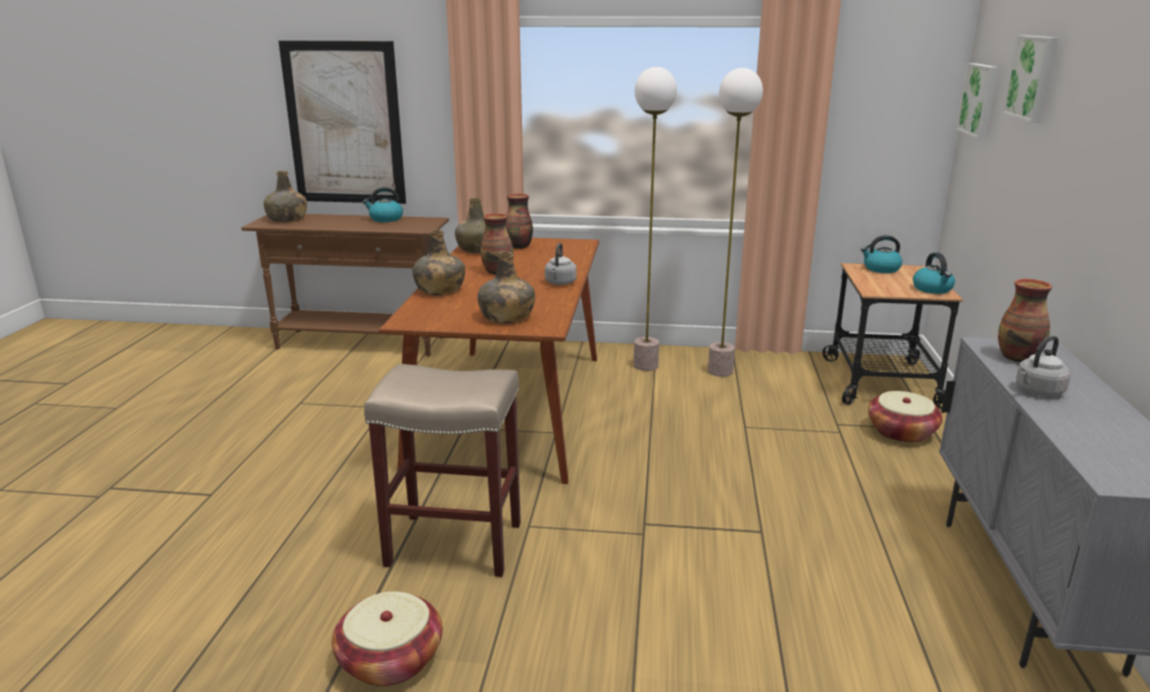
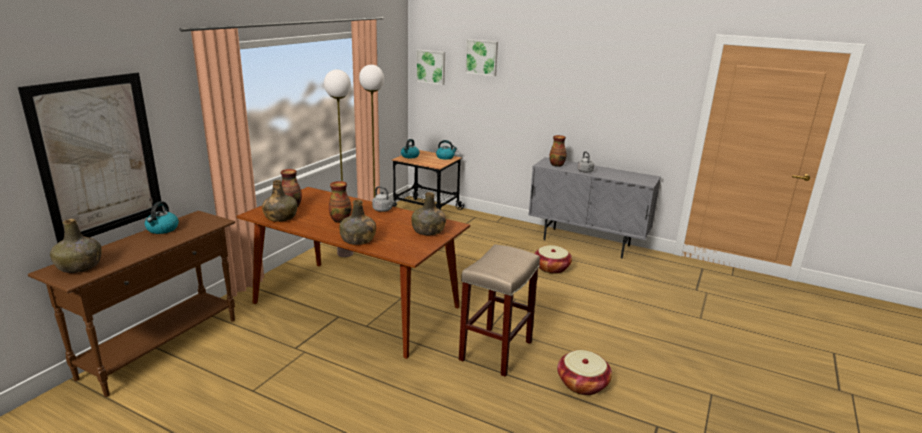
camera: 70 degrees left, 0 degrees up
(901, 432) = (473, 223): basket -> basket (551, 268)

